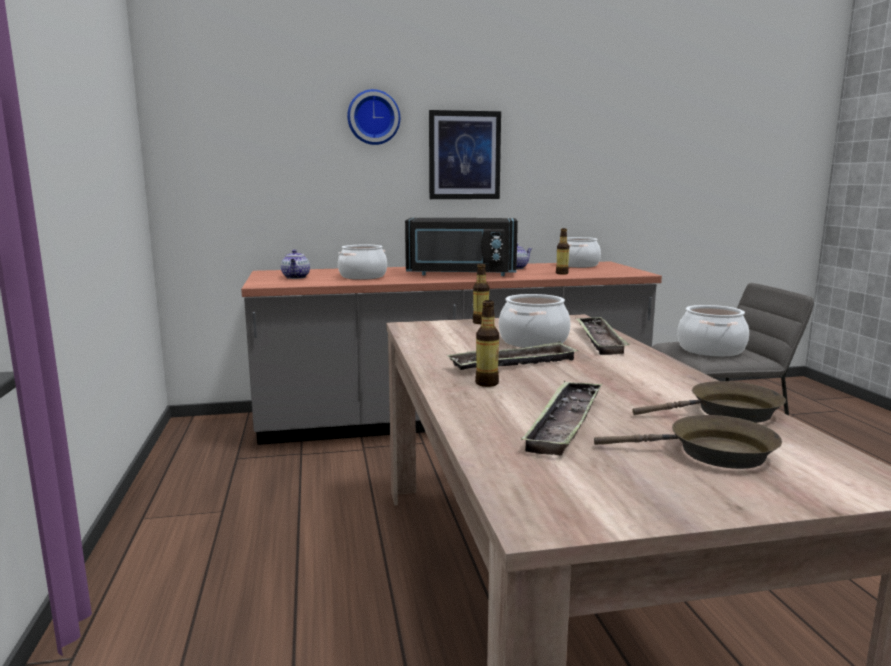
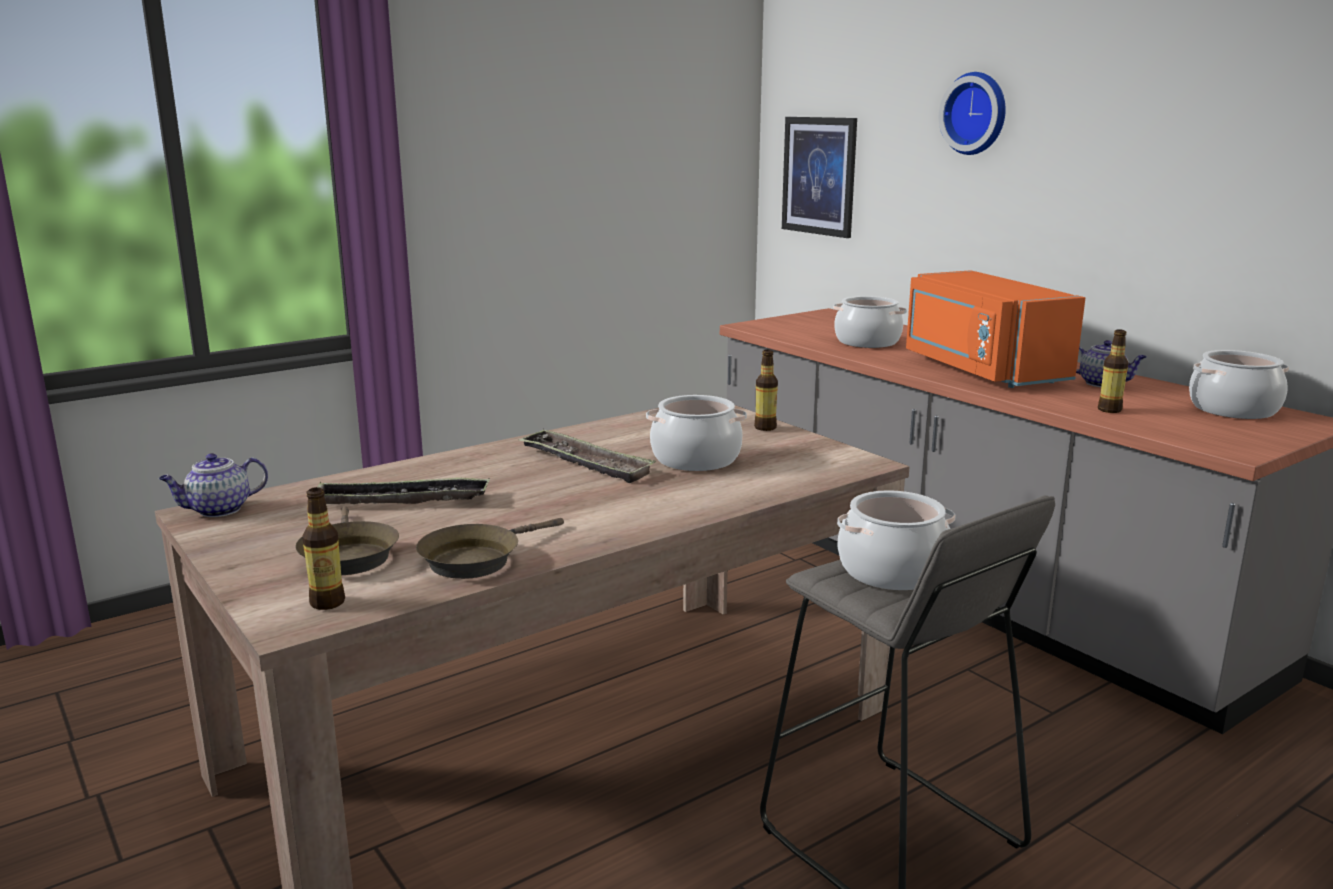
camera: 65 degrees right, 5 degrees up
(296, 277) = (812, 326): teapot -> teapot (218, 510)
(461, 274) = (980, 370): black microwave -> orange microwave
(464, 155) = (1097, 177): picture -> picture (819, 176)
(487, 383) = (504, 462): bottle -> bottle (327, 603)
(599, 340) = (745, 486): tray -> none
(727, 412) = (476, 559): brown frying pan -> brown frying pan turned 75 degrees clockwise

